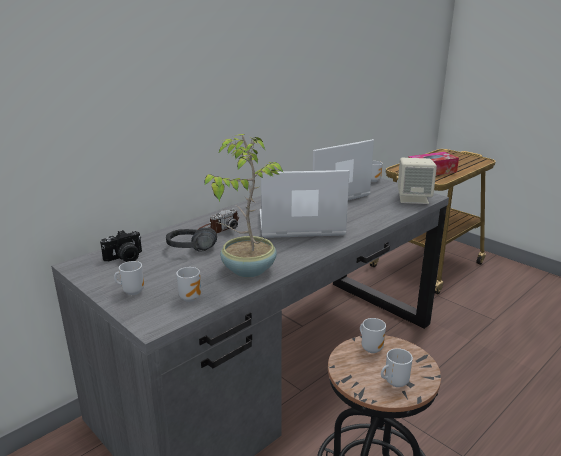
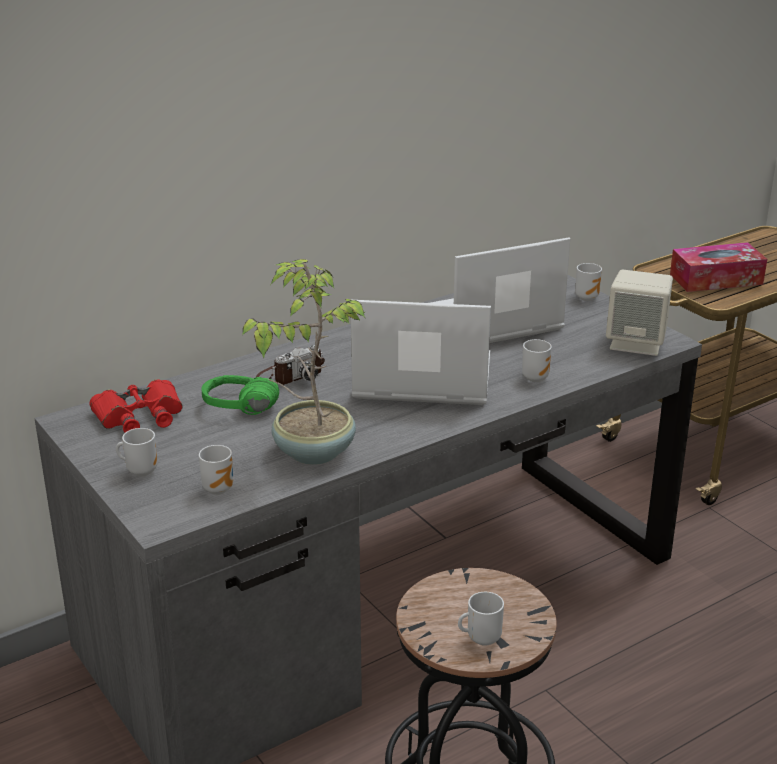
camera: 10 degrees right, 5 degrees up
(125, 258) = (139, 416): camera -> red binoculars
(191, 251) = (237, 413): black headphones -> green headphones
(371, 348) = (470, 587): mug -> mug (535, 377)

